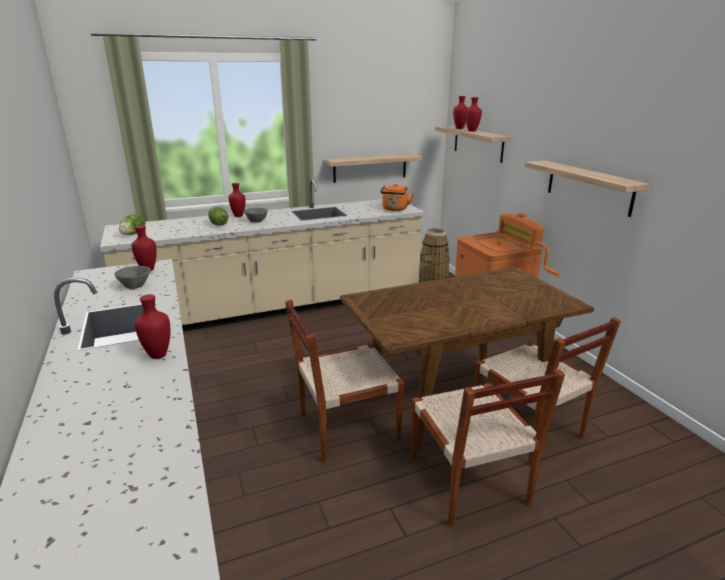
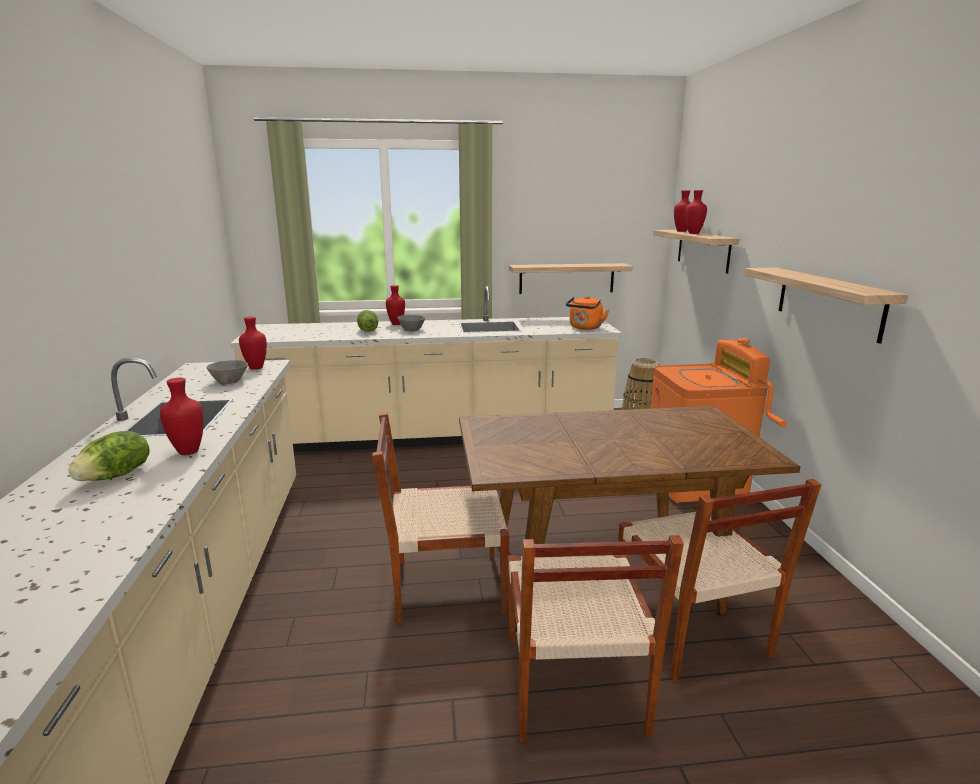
camera: 15 degrees right, 5 degrees down
(133, 234) = (273, 334): lettuce -> lettuce (116, 476)

